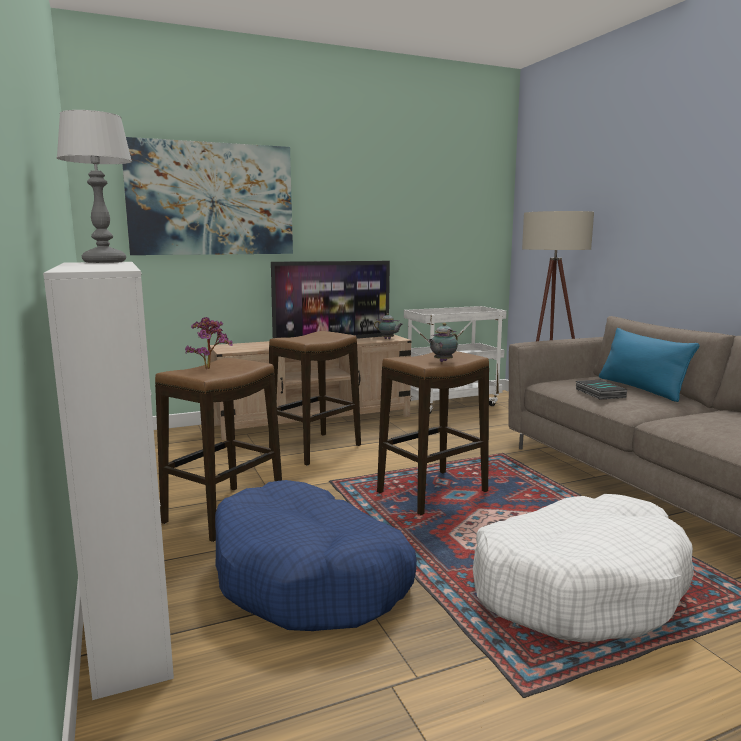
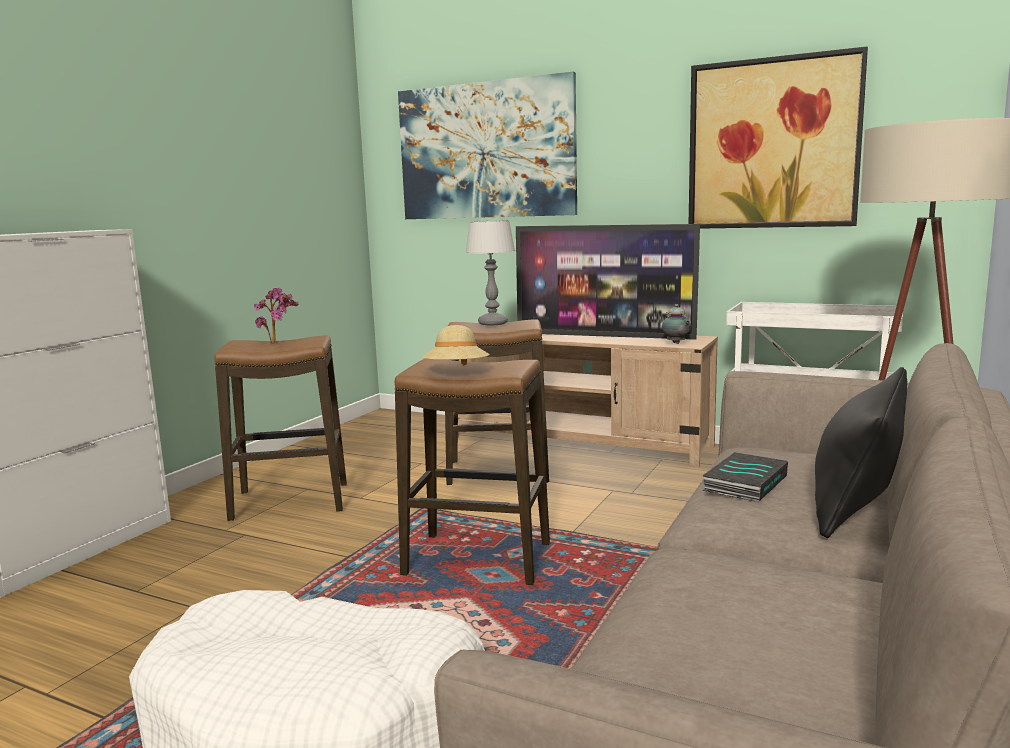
camera: 50 degrees right, 0 degrees up
(104, 262) = (95, 230): table lamp -> table lamp (492, 323)
(310, 577) = (199, 580): blue dog bed -> none
(415, 212) = (772, 144): none -> picture
(442, 361) = (456, 372): teapot -> beige hat
(640, 388) = (859, 499): blue pillow -> black pillow

